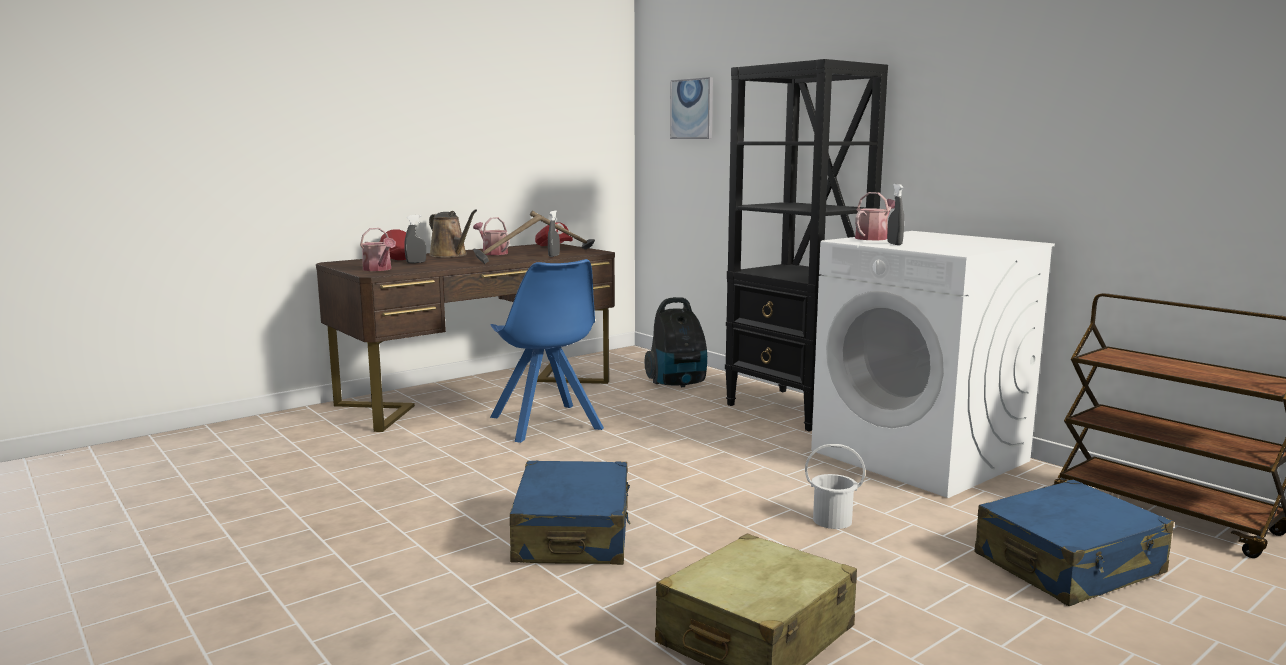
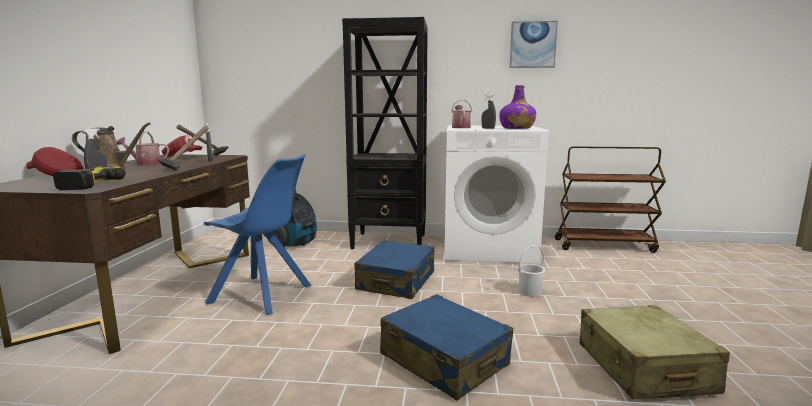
camera: 45 degrees left, 0 degrees up
(379, 269) = (80, 185): watering can -> power drill
(692, 109) = (261, 51): picture -> picture (532, 45)
(944, 248) = (516, 128): none -> purple bottle
(1068, 565) = (630, 276): blue suitcase -> blue suitcase (396, 281)

